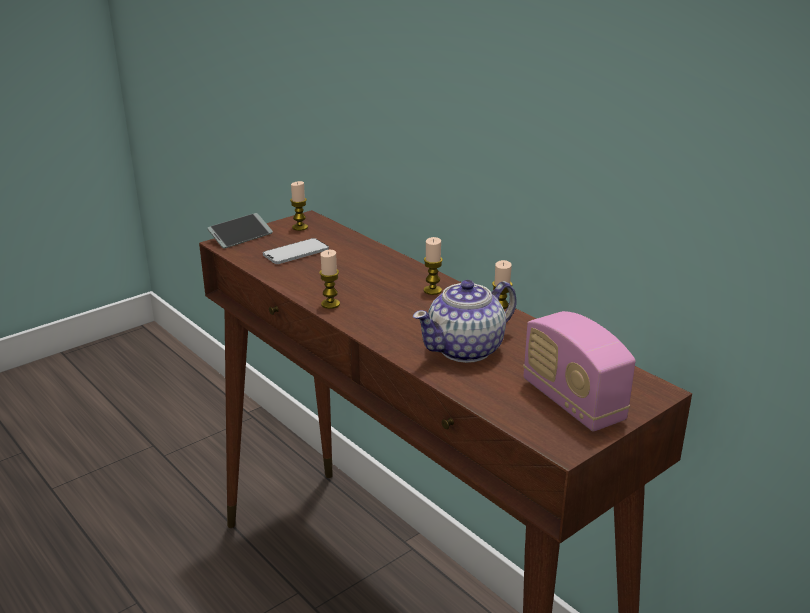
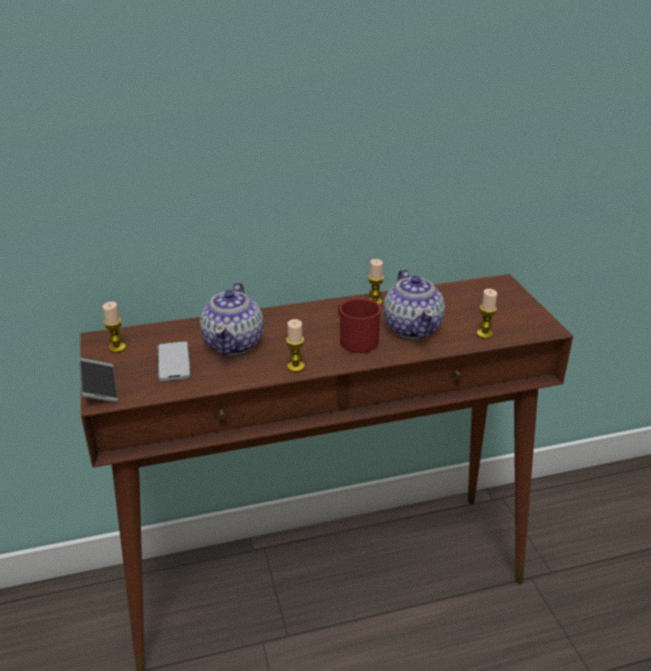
camera: 65 degrees left, 5 degrees up
(347, 268) = (234, 343): none -> teapot
(409, 322) = (355, 339): none -> red mug
(432, 290) = (312, 316): candle -> candle (484, 334)
(572, 402) = (501, 311): radio -> none

